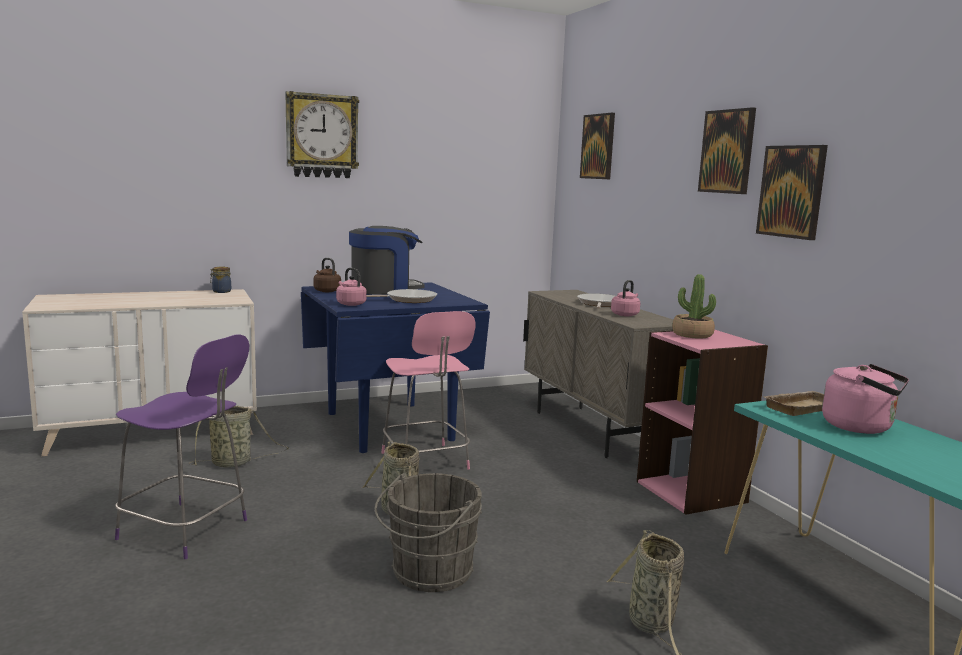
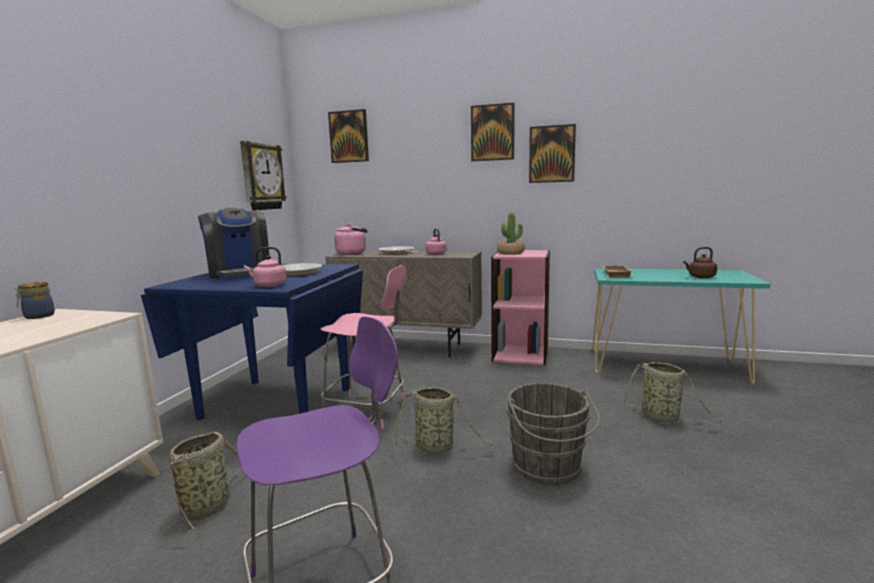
camera: 50 degrees left, 0 degrees up
(321, 136) = (114, 112): wall clock -> wall clock (262, 177)
(326, 291) = (192, 284): brown kettle -> brown kettle (700, 277)
(385, 290) = (239, 273): coffee machine -> coffee machine turned 135 degrees clockwise
(861, 427) = (654, 274): pink kettle -> pink kettle (353, 253)

